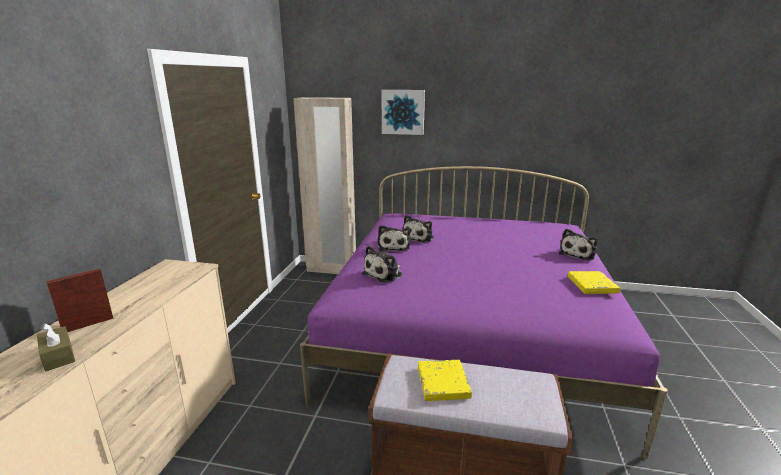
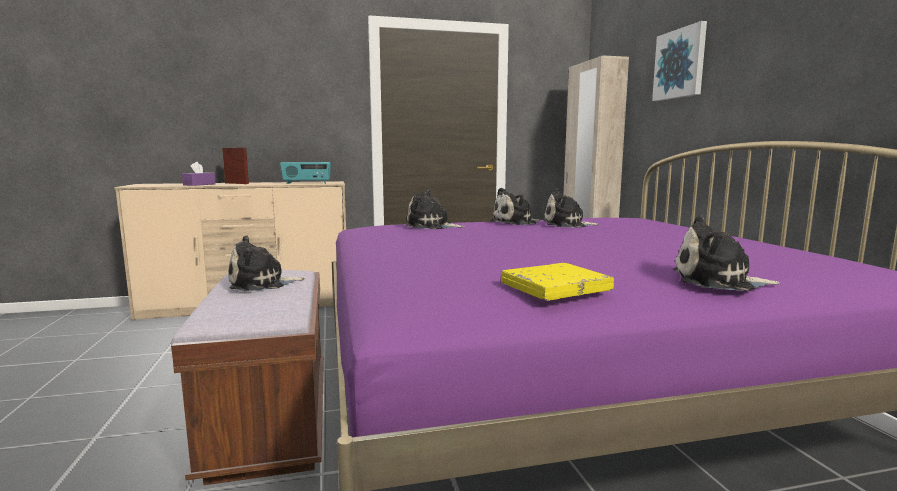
camera: 65 degrees right, 10 degrees down
(58, 356) = (199, 184): brown tissue box -> purple tissue box
(174, 280) = (306, 183): none -> radio
(443, 383) = (261, 284): yellow book -> plush toy

